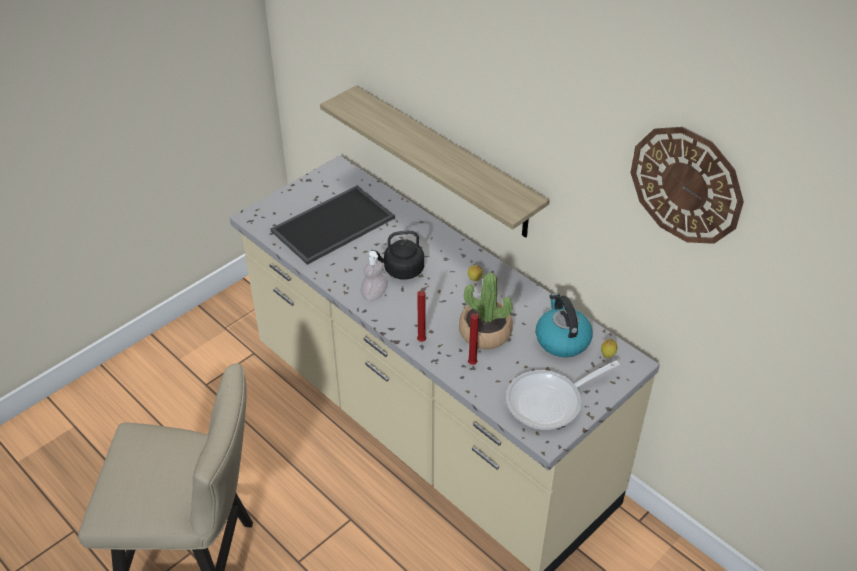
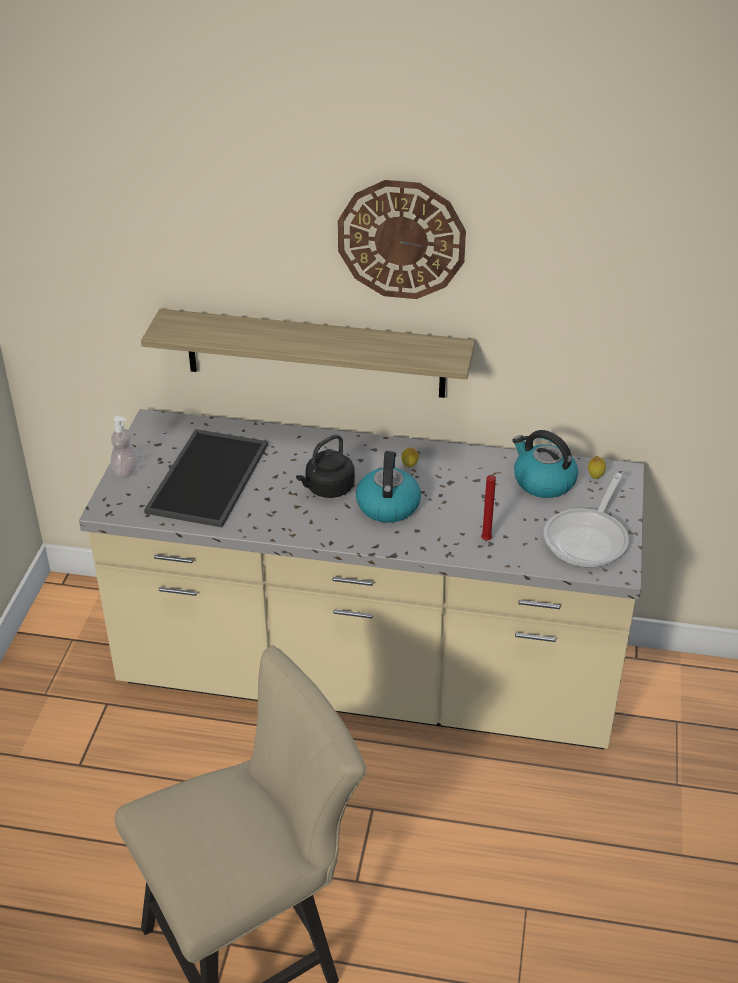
camera: 35 degrees left, 5 degrees down
(374, 294) = (324, 523): soap dispenser -> soap dispenser (125, 471)
(423, 340) = (418, 542): red candle -> none
(430, 302) = (387, 505): none -> kettle
(485, 332) = (468, 508): potted plant -> none
(686, 185) = (653, 253): wall clock -> wall clock (401, 239)

